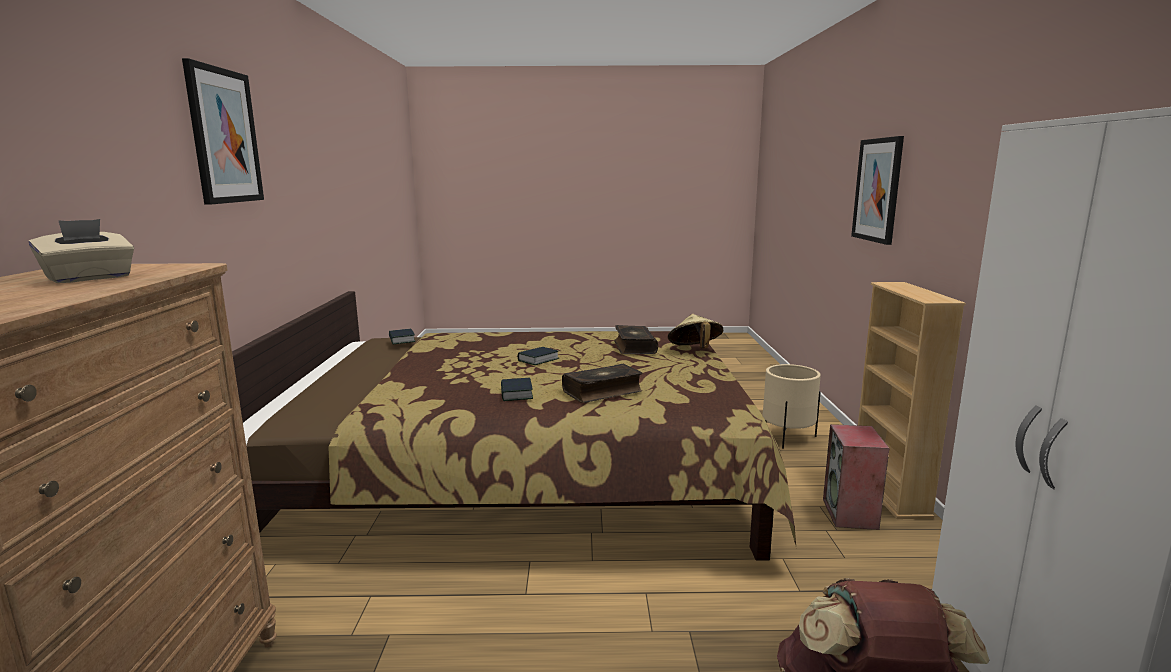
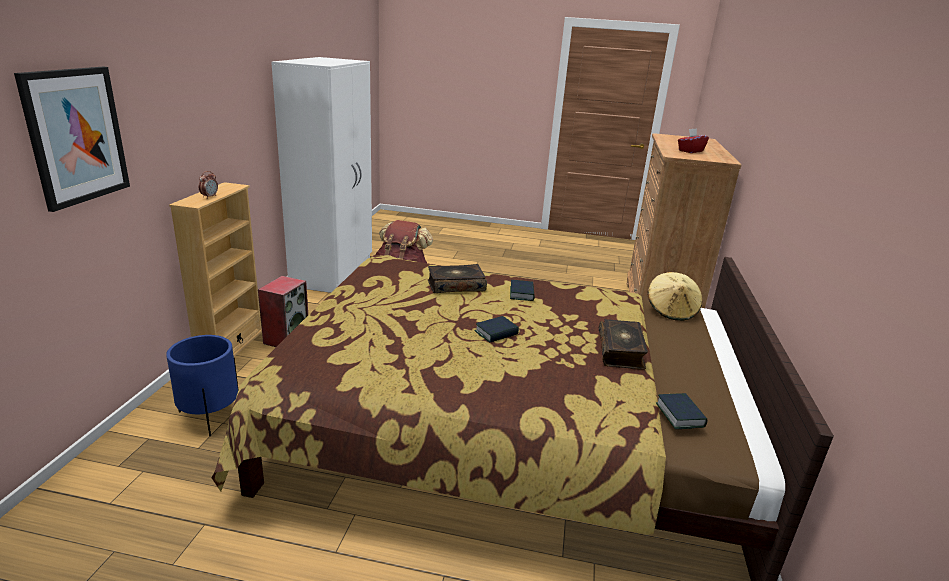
camera: 170 degrees left, 10 degrees up
(90, 278) = (690, 151): beige tissue box -> red tissue box
(224, 136) = (815, 118): picture -> none
(634, 347) = (381, 339): book -> book (621, 351)
(694, 350) = (321, 324): beige hat -> beige hat (671, 311)
(787, 437) = (210, 416): beige planter -> blue planter
(900, 288) = (209, 197): none -> alarm clock

